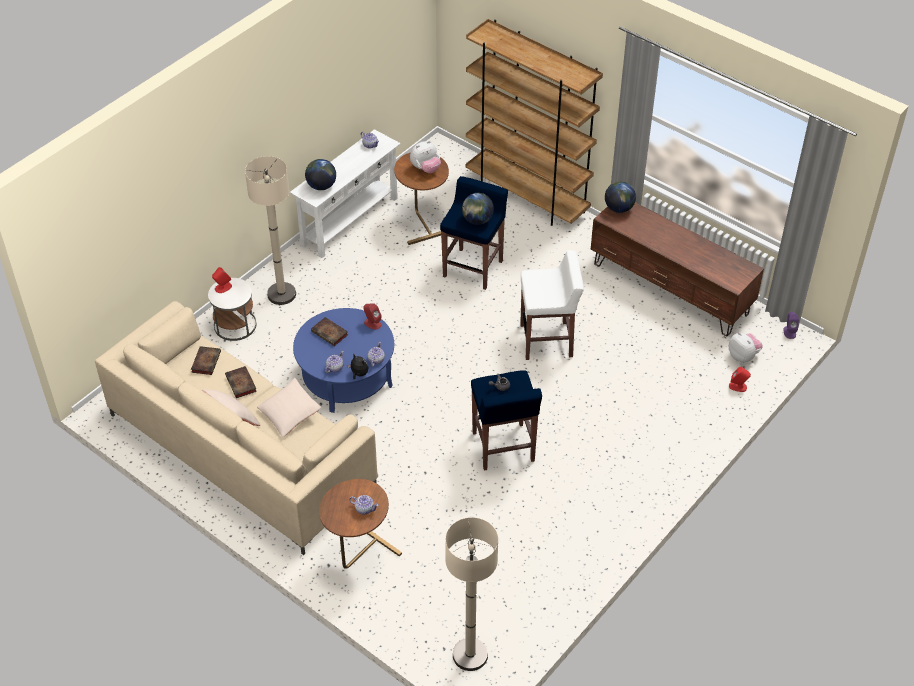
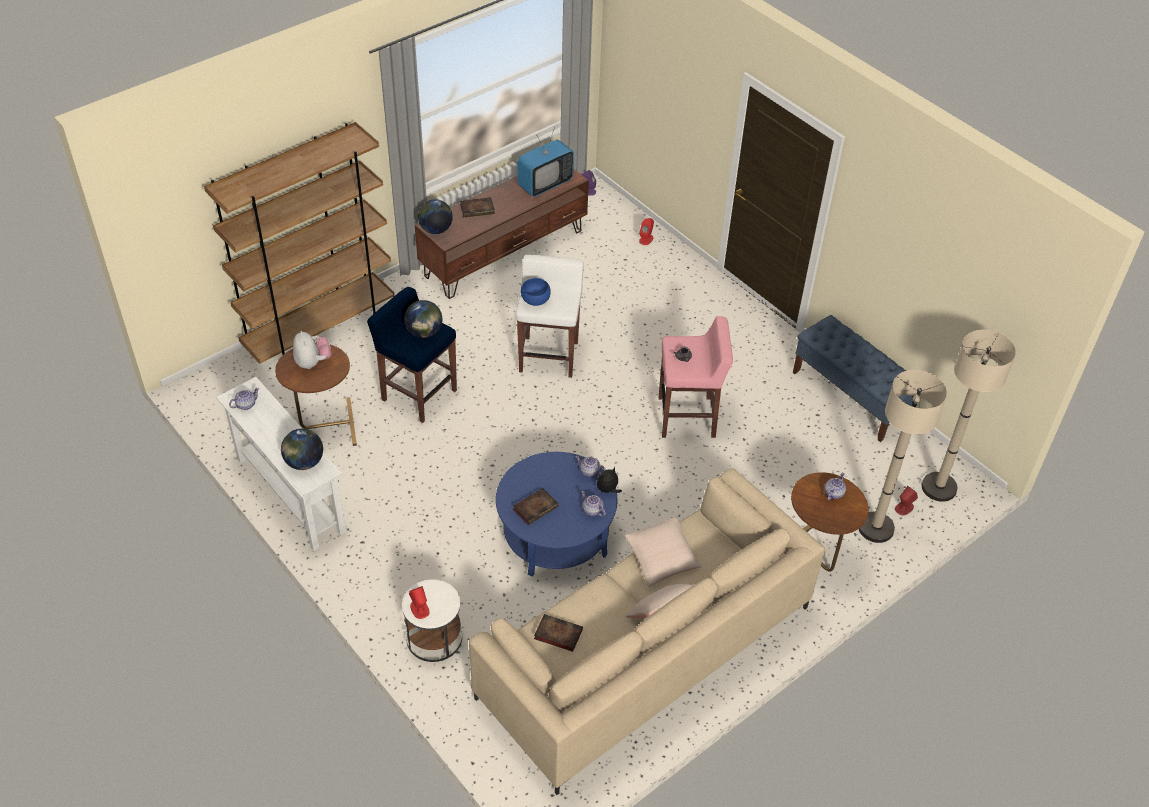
camera: 80 degrees left, 0 degrees up
(241, 384) = (604, 600): book -> book (478, 209)
(281, 294) = (396, 581): beige floor lamp -> beige floor lamp (875, 528)
(372, 323) = (530, 466): red speaker -> red speaker (904, 508)
(503, 448) = (688, 417): blue stool -> pink stool
(541, 279) = (535, 300): none -> blue bowl
(572, 574) = (850, 396): none -> blue bench
(716, 266) = (545, 184): none -> television
(743, 356) = (609, 227): plush toy -> none

